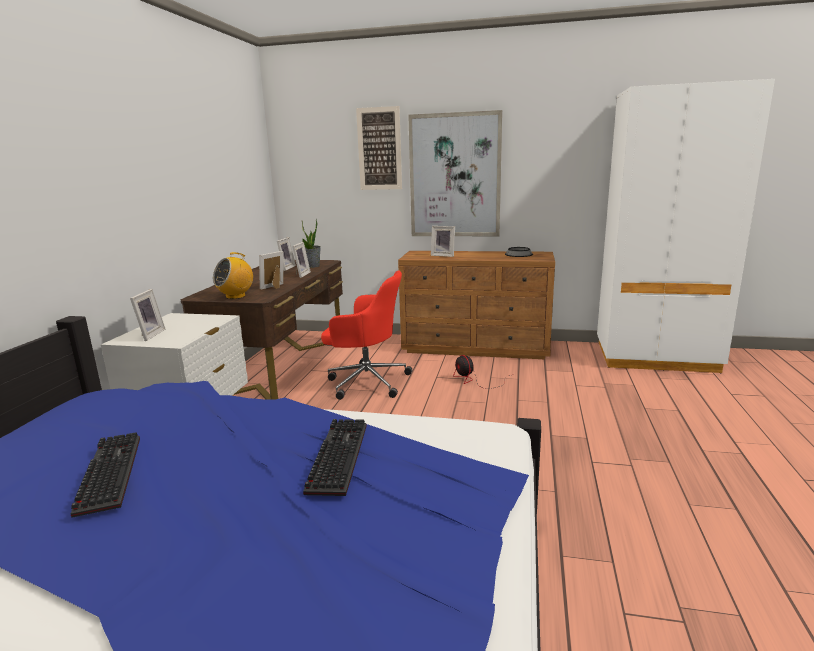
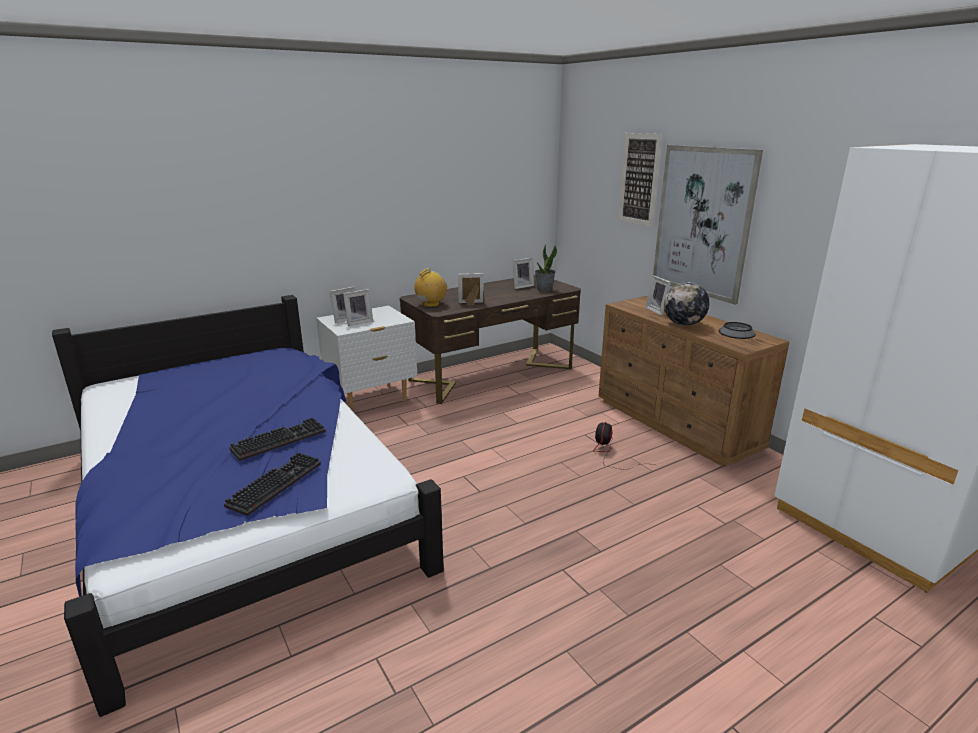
camera: 45 degrees right, 5 degrees up
(107, 473) = (206, 396): keyboard -> keyboard (275, 483)
(236, 296) = (431, 304): radio -> radio turned 135 degrees clockwise
(300, 275) = (514, 297): picture frame -> picture frame (358, 322)
(366, 381) = (526, 412): red office chair -> none
(480, 257) = (683, 324): none -> globe

